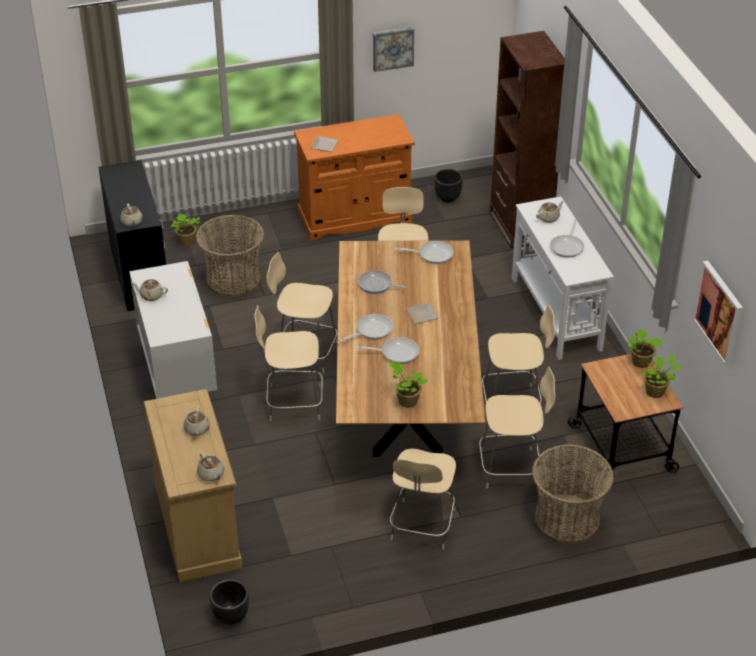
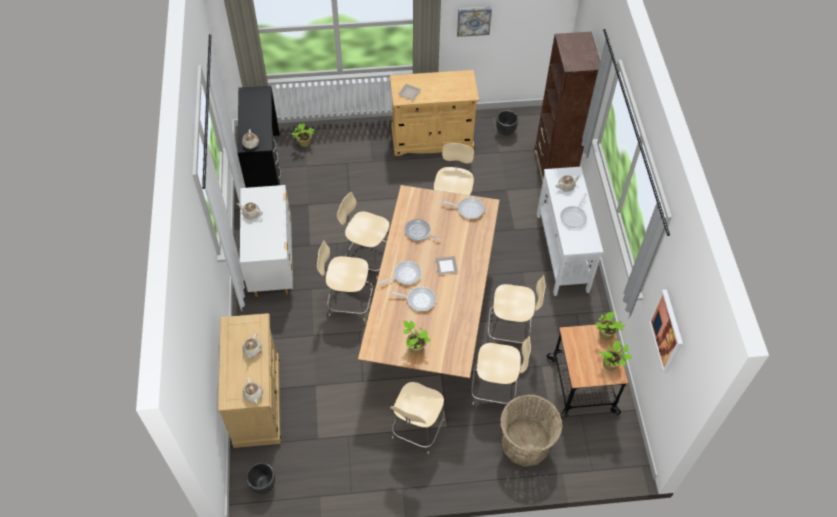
camera: 10 degrees right, 15 degrees up
(233, 279) = (330, 183): basket -> none
(355, 217) = (432, 139): orange cabinet -> beige cabinet

